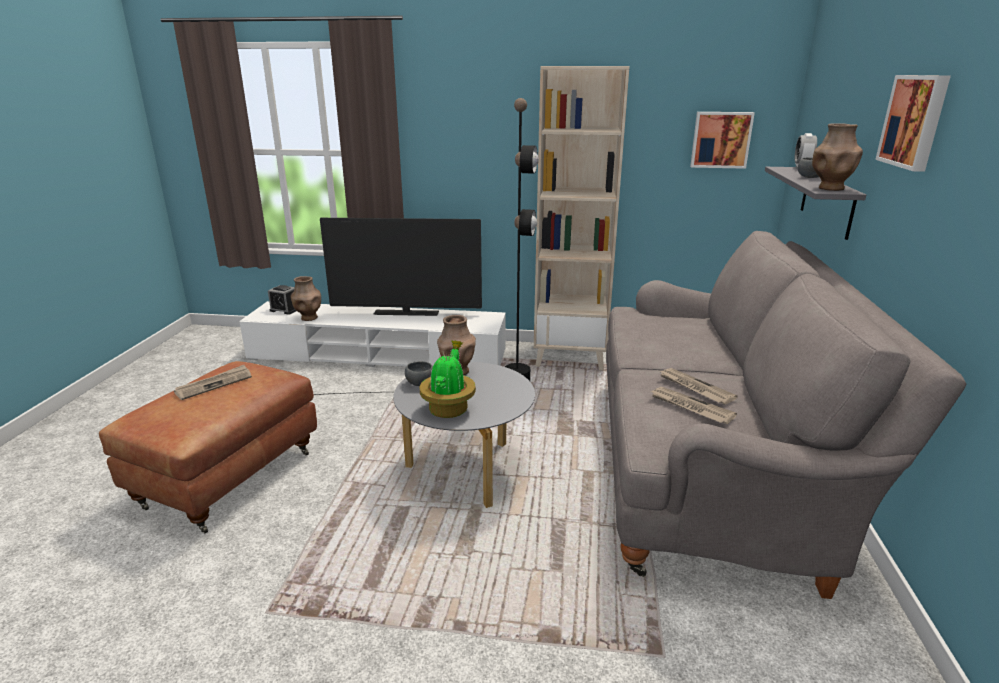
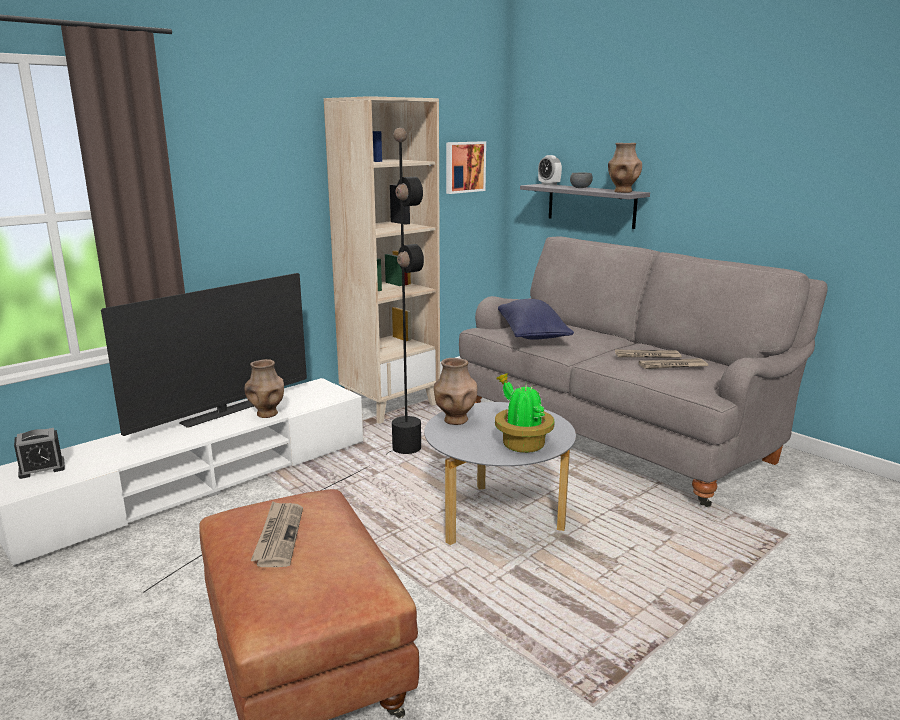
camera: 50 degrees left, 5 degrees down
(309, 318) = (107, 462): brown vase -> brown vase (267, 414)
(419, 384) = (454, 441): grey bowl -> none
(650, 328) = (532, 334): none -> blue pillow
(915, 121) = (697, 136): picture -> none

